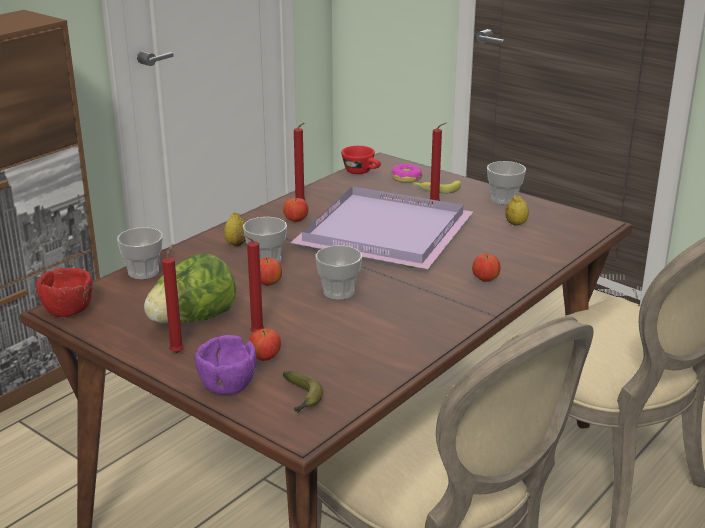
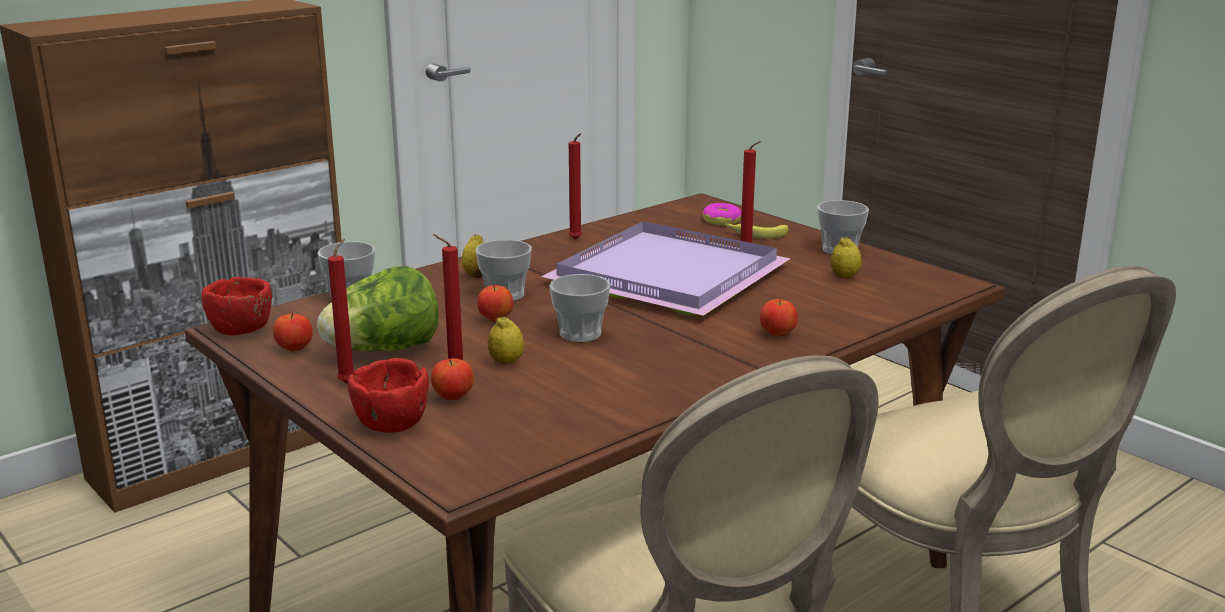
camera: 10 degrees right, 5 degrees down
(227, 385) = (391, 423): purple bowl -> red bowl
(292, 322) = (506, 362): none -> lemon
(296, 221) = (562, 256): apple -> apple (294, 349)
(302, 399) = (478, 446): banana -> none
(362, 172) = (668, 211): red cup -> none

